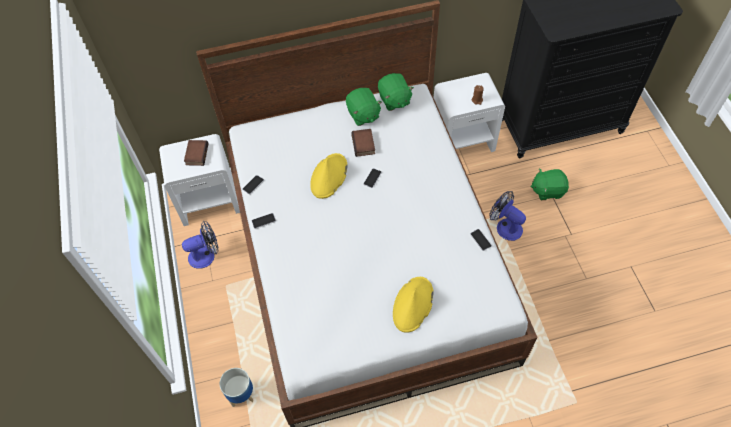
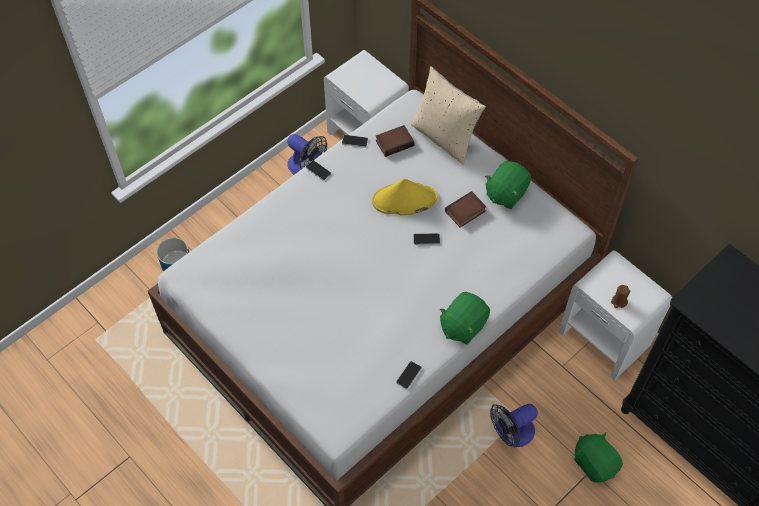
camera: 60 degrees right, 0 degrees up
(196, 154) = (372, 82): book -> book (394, 142)
(290, 127) = (445, 137): none -> beige pillow
(394, 100) = (546, 213): green plush toy -> green plush toy (462, 325)
(413, 305) = (294, 342): yellow hat -> none
(505, 226) = (511, 434): fan -> fan turned 135 degrees counterclockwise

